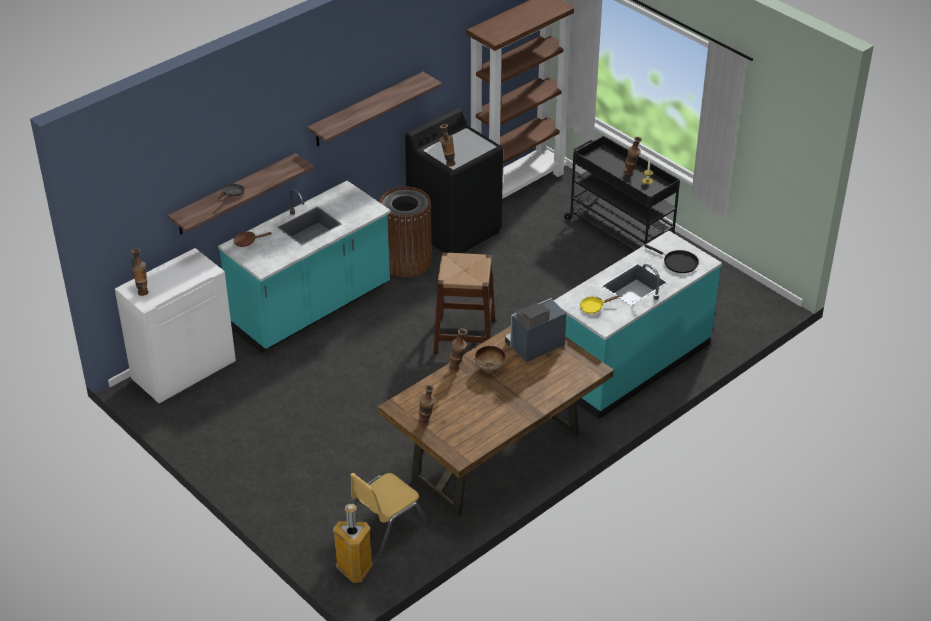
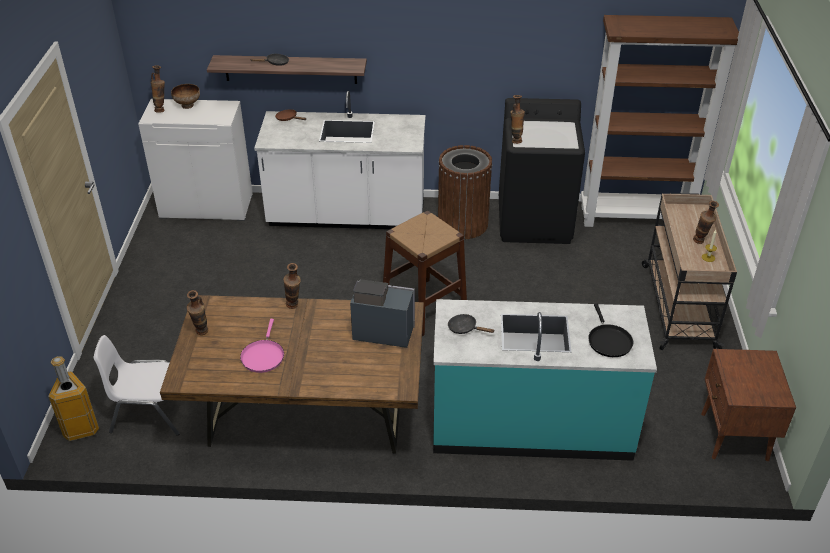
camera: 45 degrees right, 0 degrees up
(312, 309) = (347, 216): turquoise counter -> white counter
(366, 110) = (460, 51): shelf -> none
(386, 527) = (150, 412): yellow chair -> white chair
(487, 408) = (263, 356): none -> pink frying pan
(490, 369) = (317, 325): bowl -> bowl (188, 105)
(594, 307) = (465, 328): yellow frying pan -> black frying pan
(619, 233) = (678, 305): black cart -> beige cart
(743, 294) = (734, 437): none -> brown nightstand

